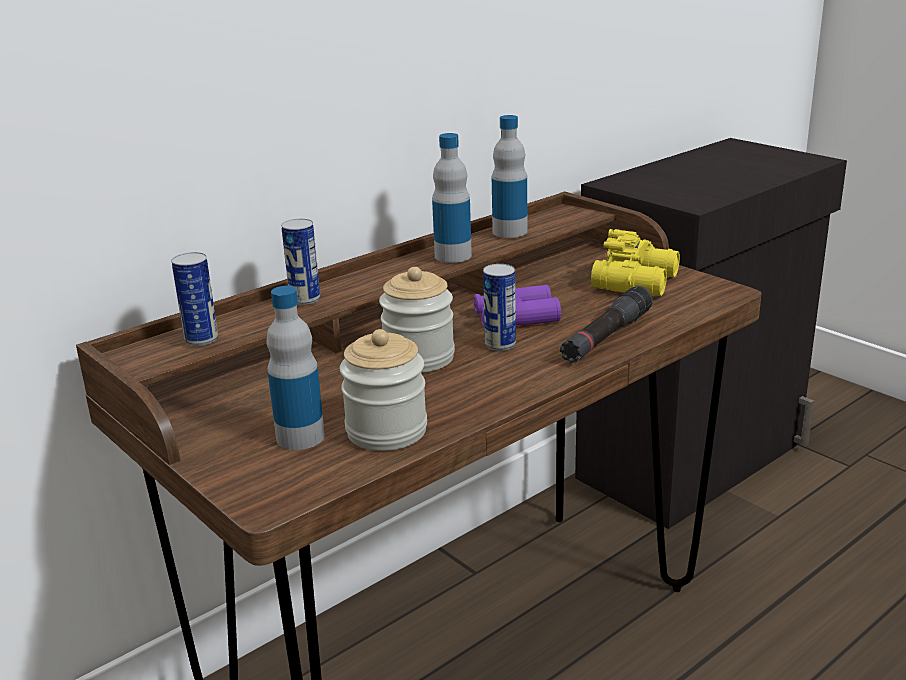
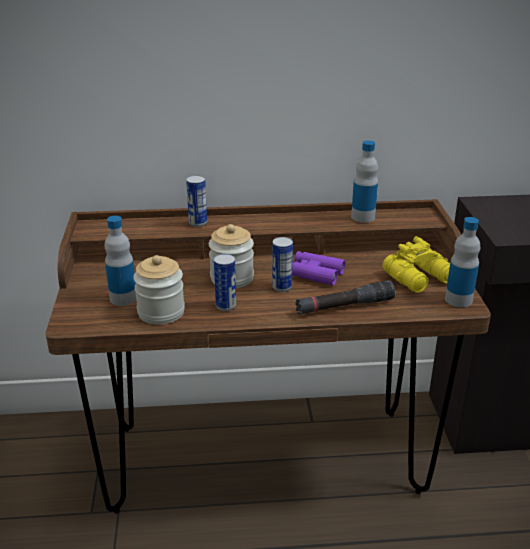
camera: 35 degrees right, 5 degrees up
(201, 339) = (124, 228): can -> can (226, 306)
(453, 256) = (306, 222): bottle -> bottle (458, 300)

